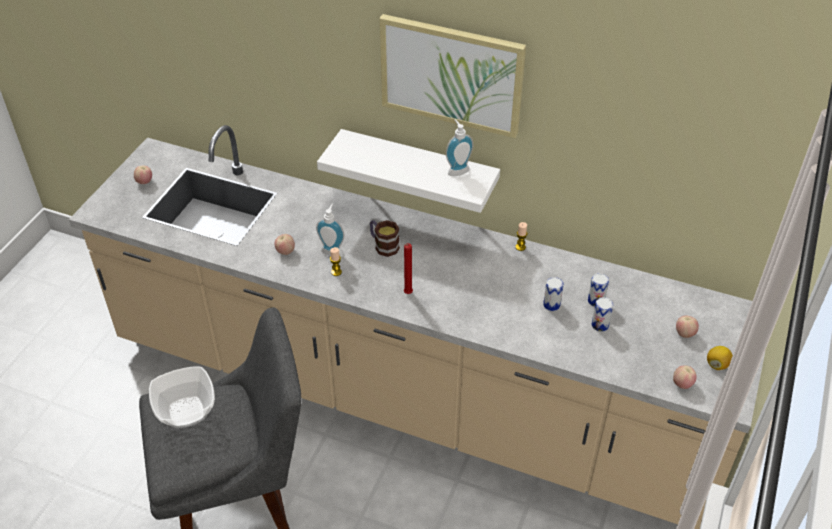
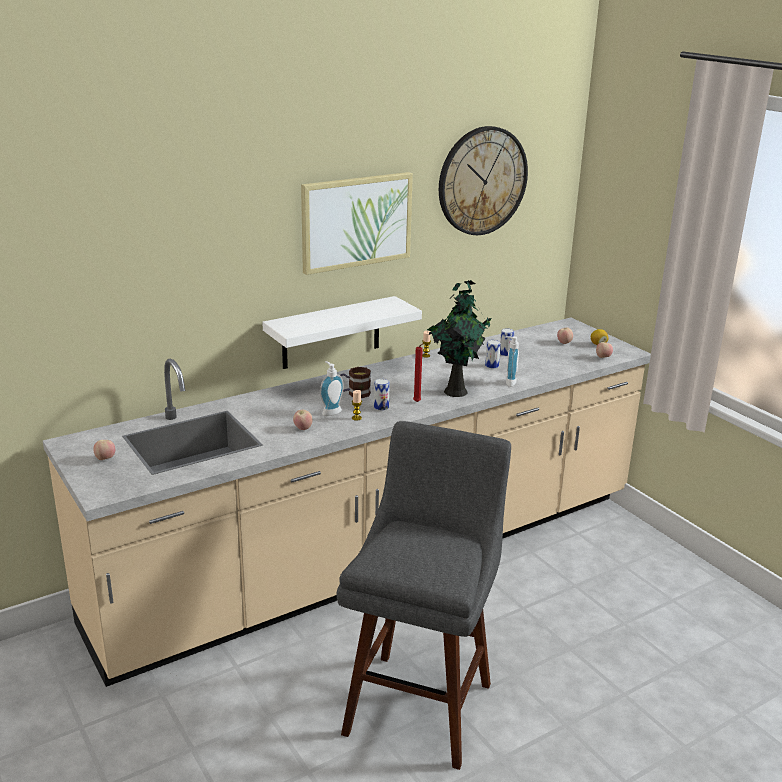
camera: 55 degrees left, 20 degrees down
(187, 411) = (396, 550): bowl -> none
(457, 170) = (375, 305): soap dispenser -> soap dispenser (508, 382)
(461, 307) = (455, 390): none -> potted plant
(600, 325) = (528, 360): can -> can (381, 407)
(642, 91) = (482, 181): none -> wall clock

